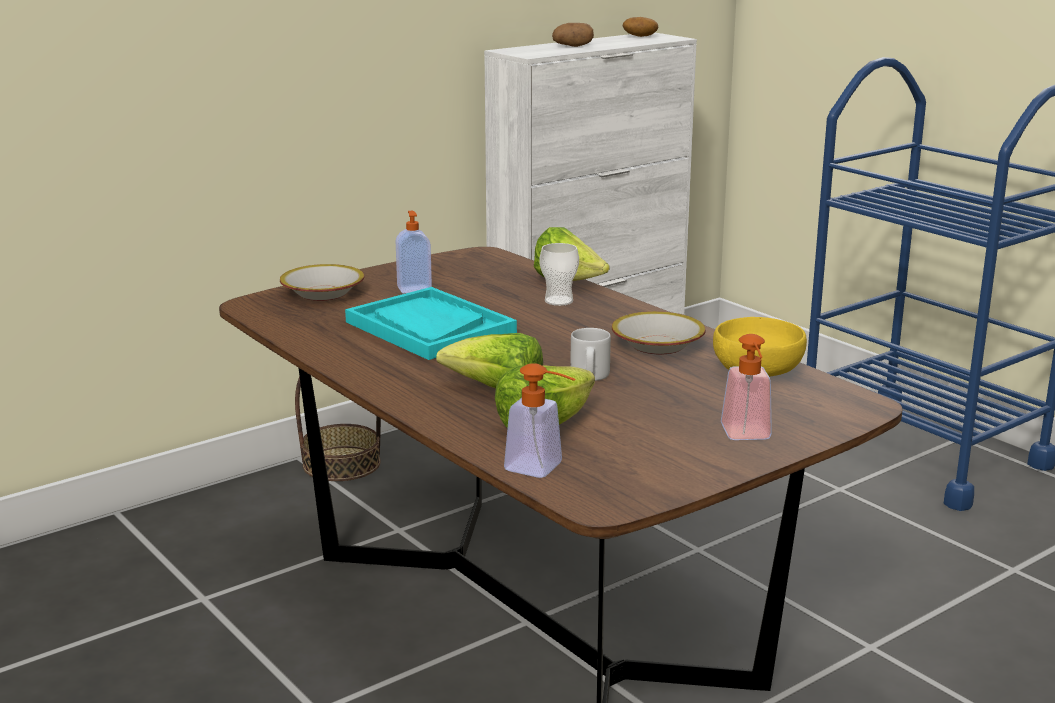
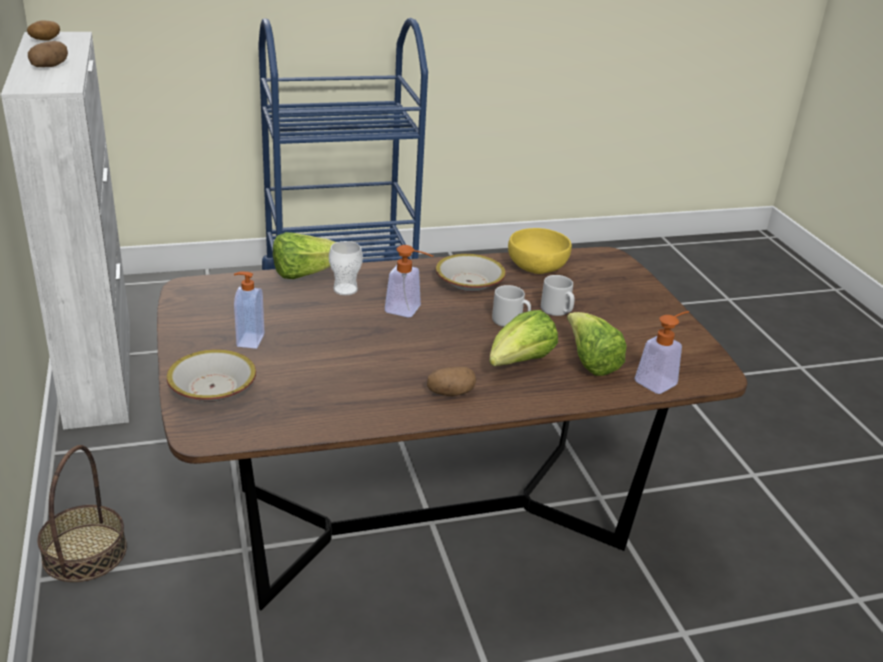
camera: 70 degrees left, 10 degrees up
(401, 372) = (451, 393): none -> potato
(429, 327) = (357, 357): turquoise tray -> none
(651, 395) = (557, 311): none -> grey mug
(747, 436) = (638, 302): soap dispenser -> soap dispenser (409, 311)

